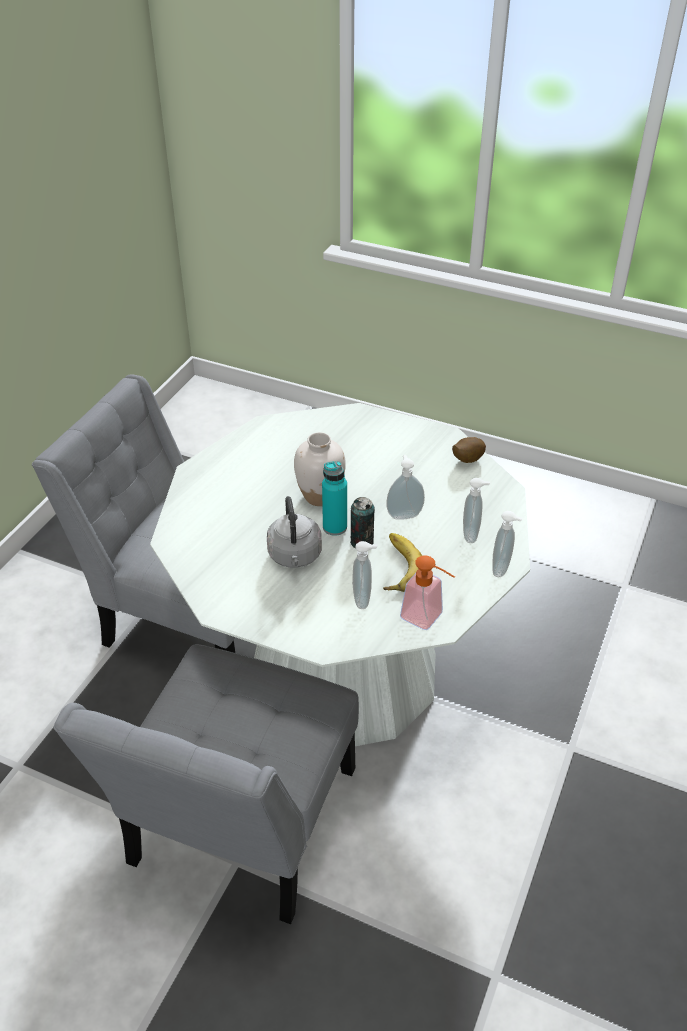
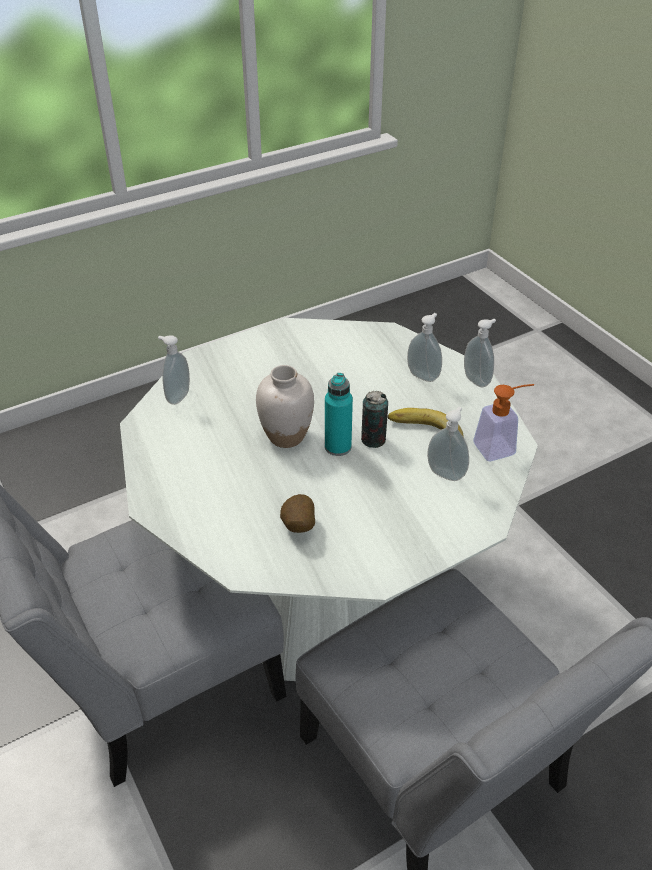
camera: 55 degrees left, 0 degrees up
(295, 557) = (353, 490): grey kettle -> none
(404, 514) = (362, 399): soap dispenser -> soap dispenser (177, 396)
(466, 460) = (330, 333): potato -> potato (297, 527)

